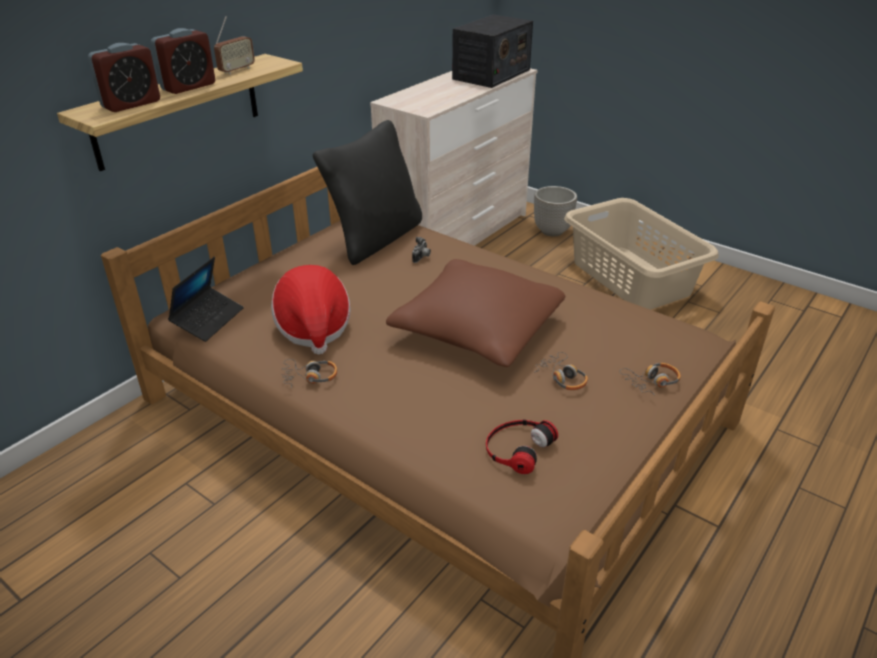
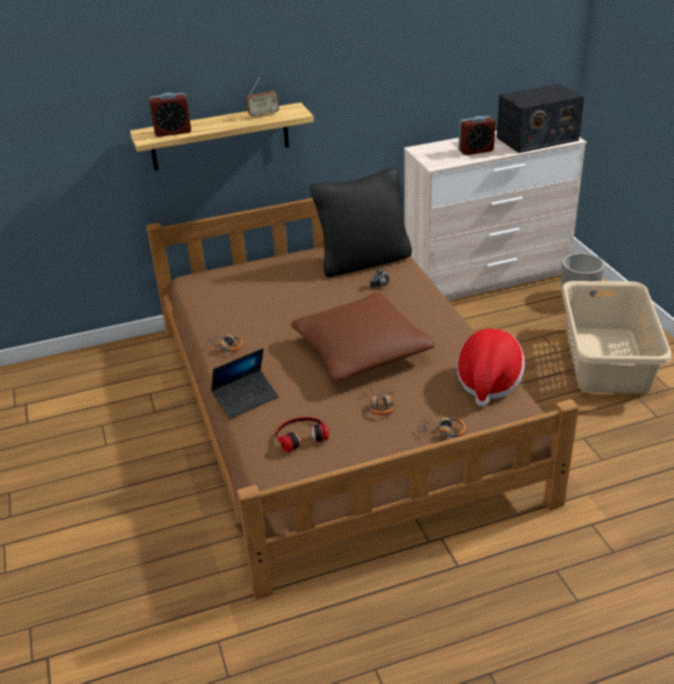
camera: 35 degrees right, 0 degrees up
(188, 87) = (219, 124): alarm clock -> alarm clock (475, 151)
(208, 319) = (202, 288): laptop -> laptop (246, 399)
(313, 328) = (258, 314): hat -> hat (488, 382)

